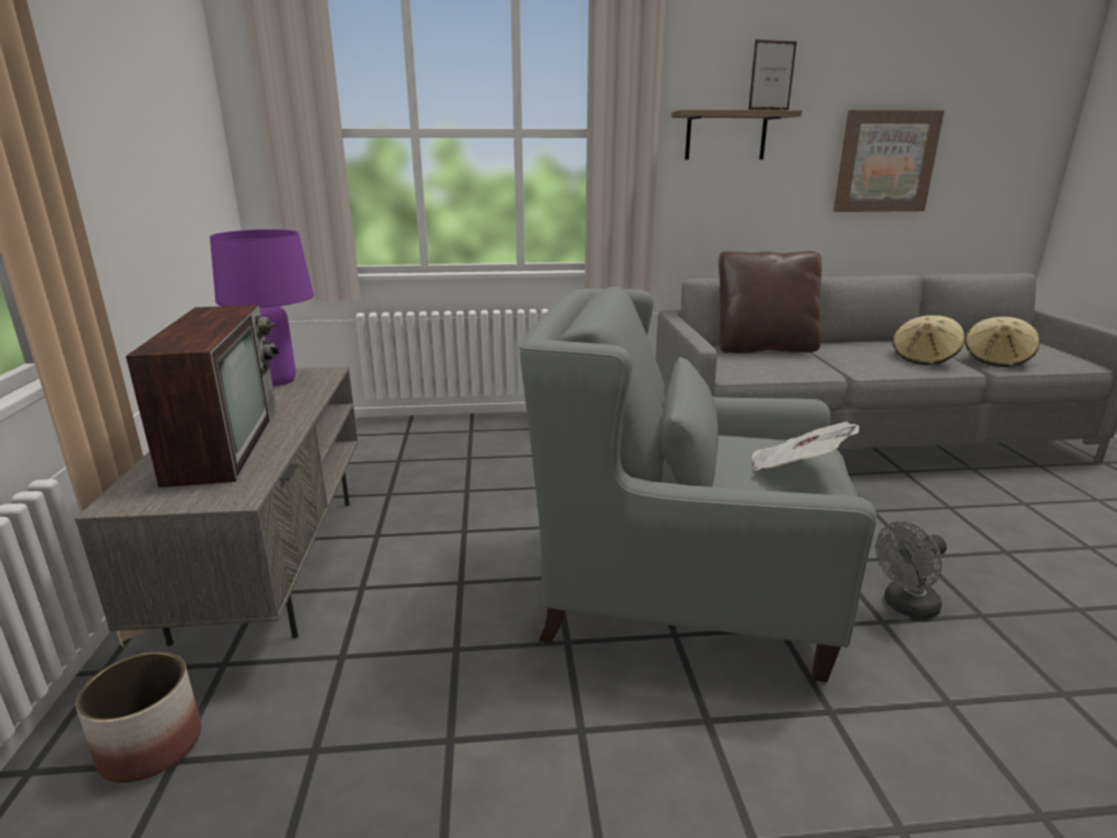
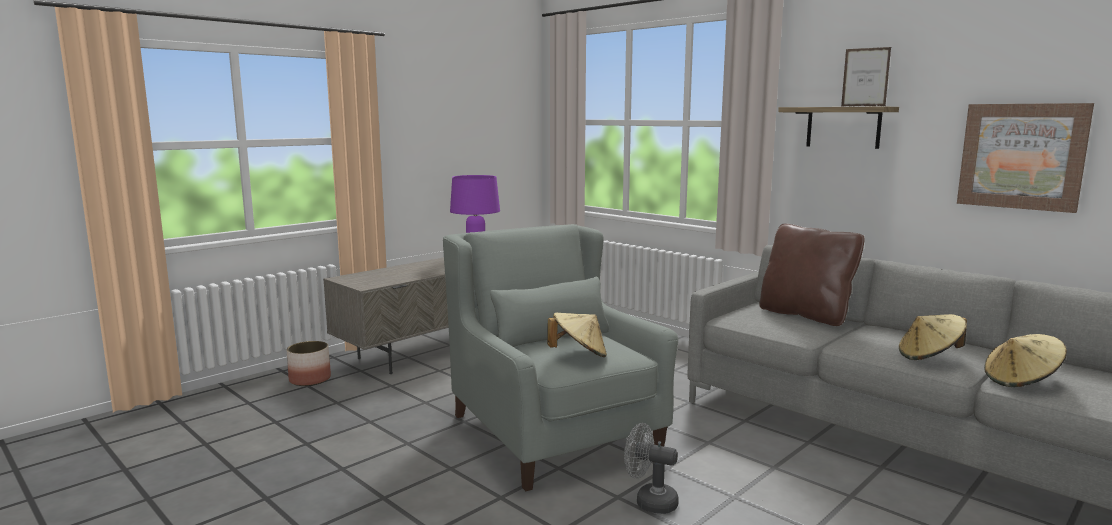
camera: 50 degrees right, 10 degrees down
(225, 442) = (404, 271): television -> none
(795, 469) = (579, 355): newspaper -> beige hat

